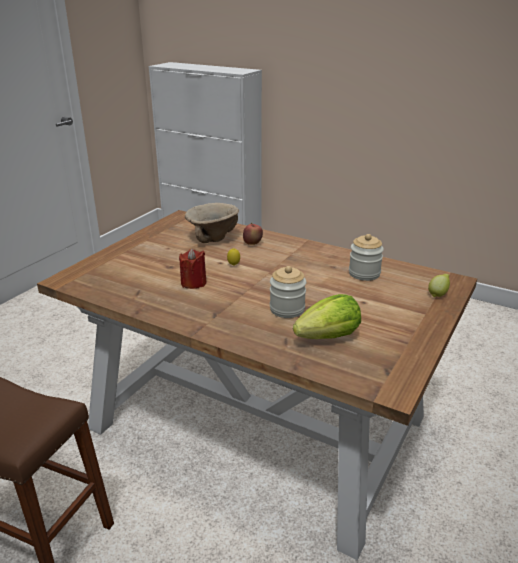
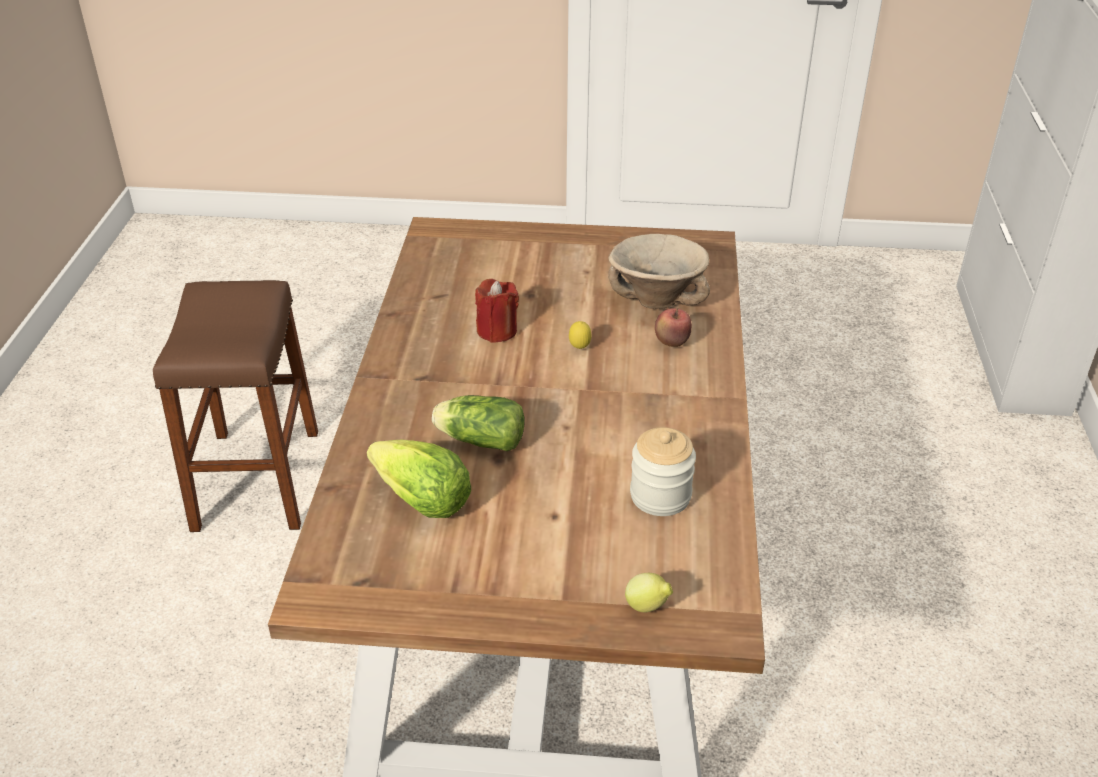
camera: 65 degrees right, 10 degrees up
(287, 309) = (478, 439): jar -> lettuce

